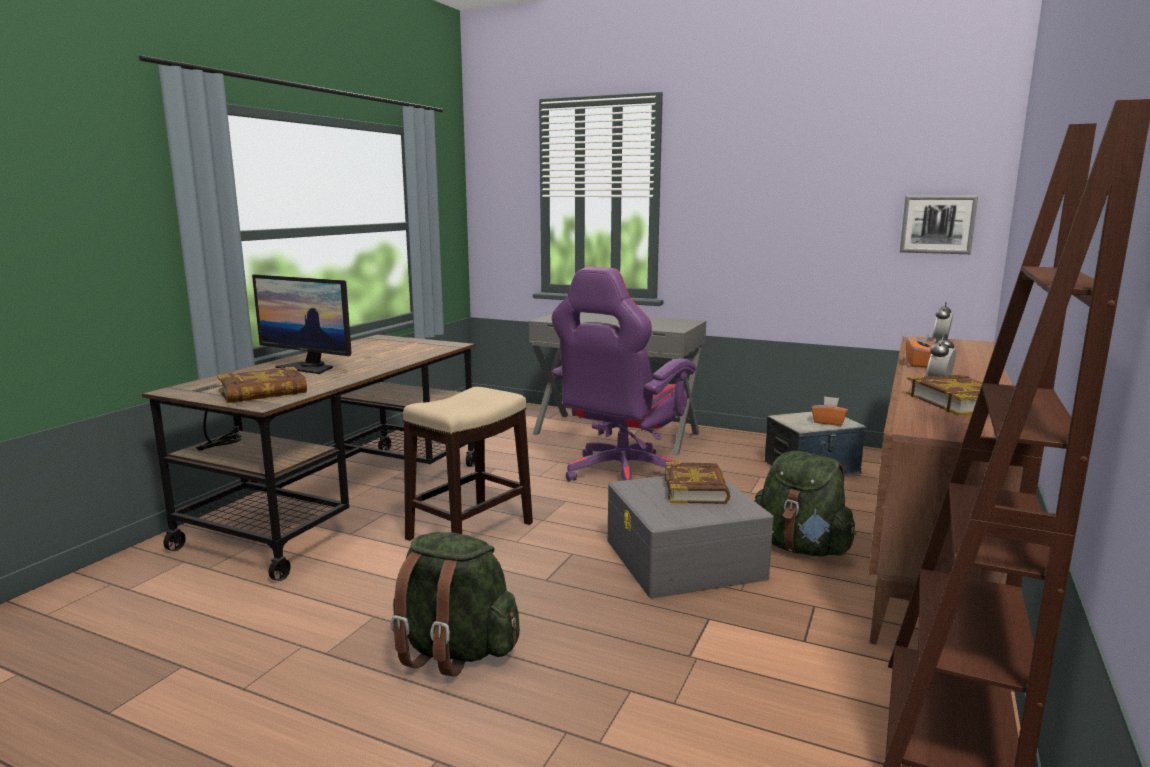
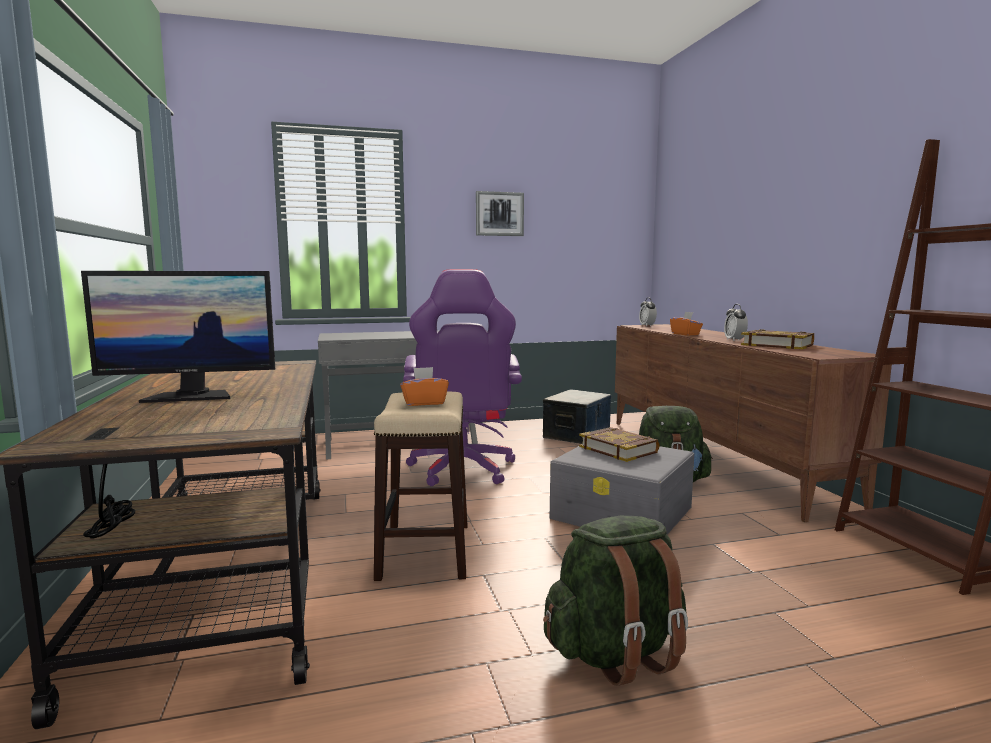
camera: 40 degrees left, 5 degrees down
(263, 392) = (218, 422): book -> none
(828, 422) = (588, 396): orange tissue box -> orange tissue box (424, 403)
(937, 224) = (613, 247): picture -> picture (499, 214)

